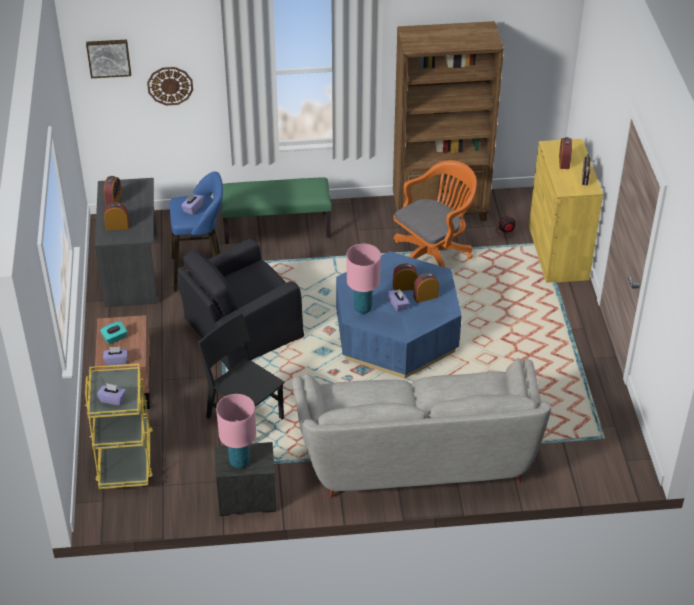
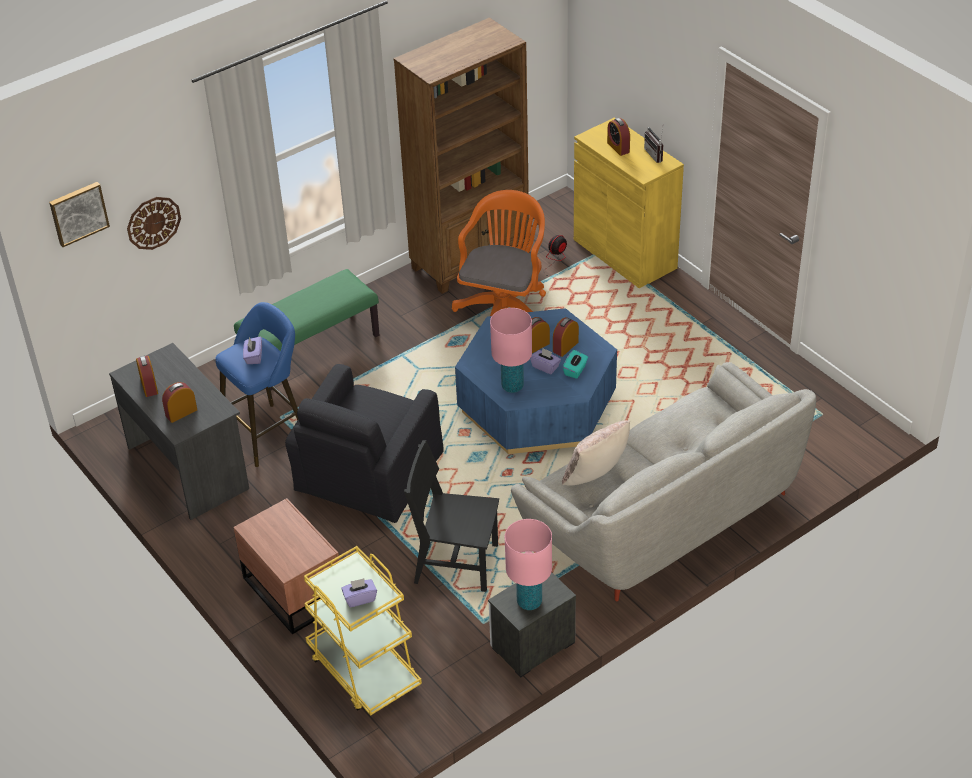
camera: 30 degrees left, 0 degrees up
(114, 338) = (274, 538): turquoise tissue box -> turquoise tissue box (575, 370)
(116, 361) = (300, 562): purple tissue box -> none
(364, 398) = (596, 476): none -> beige pillow

